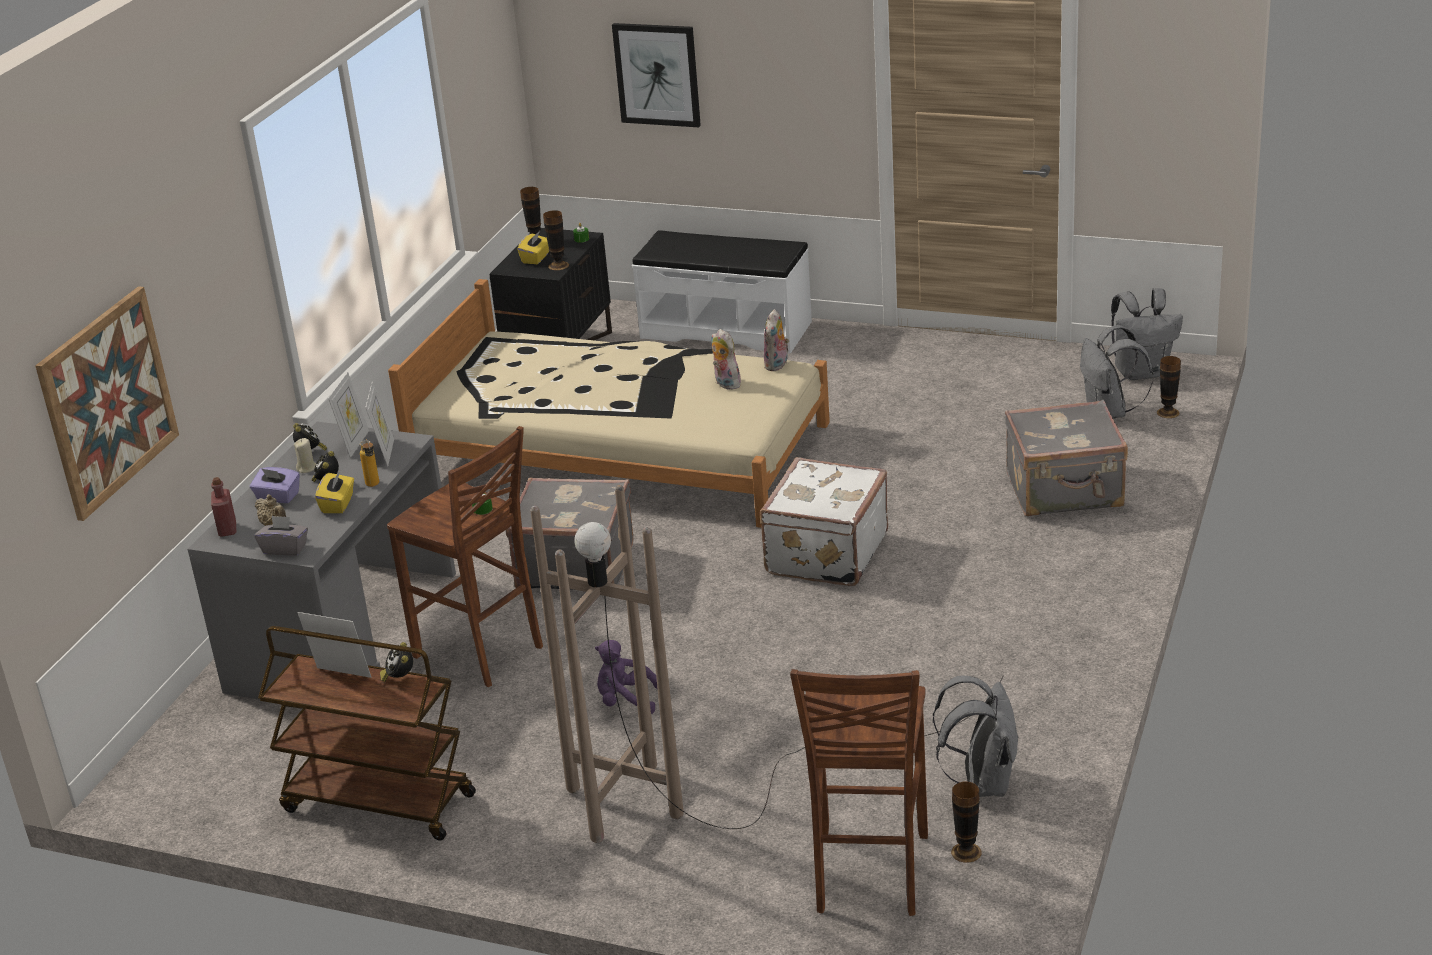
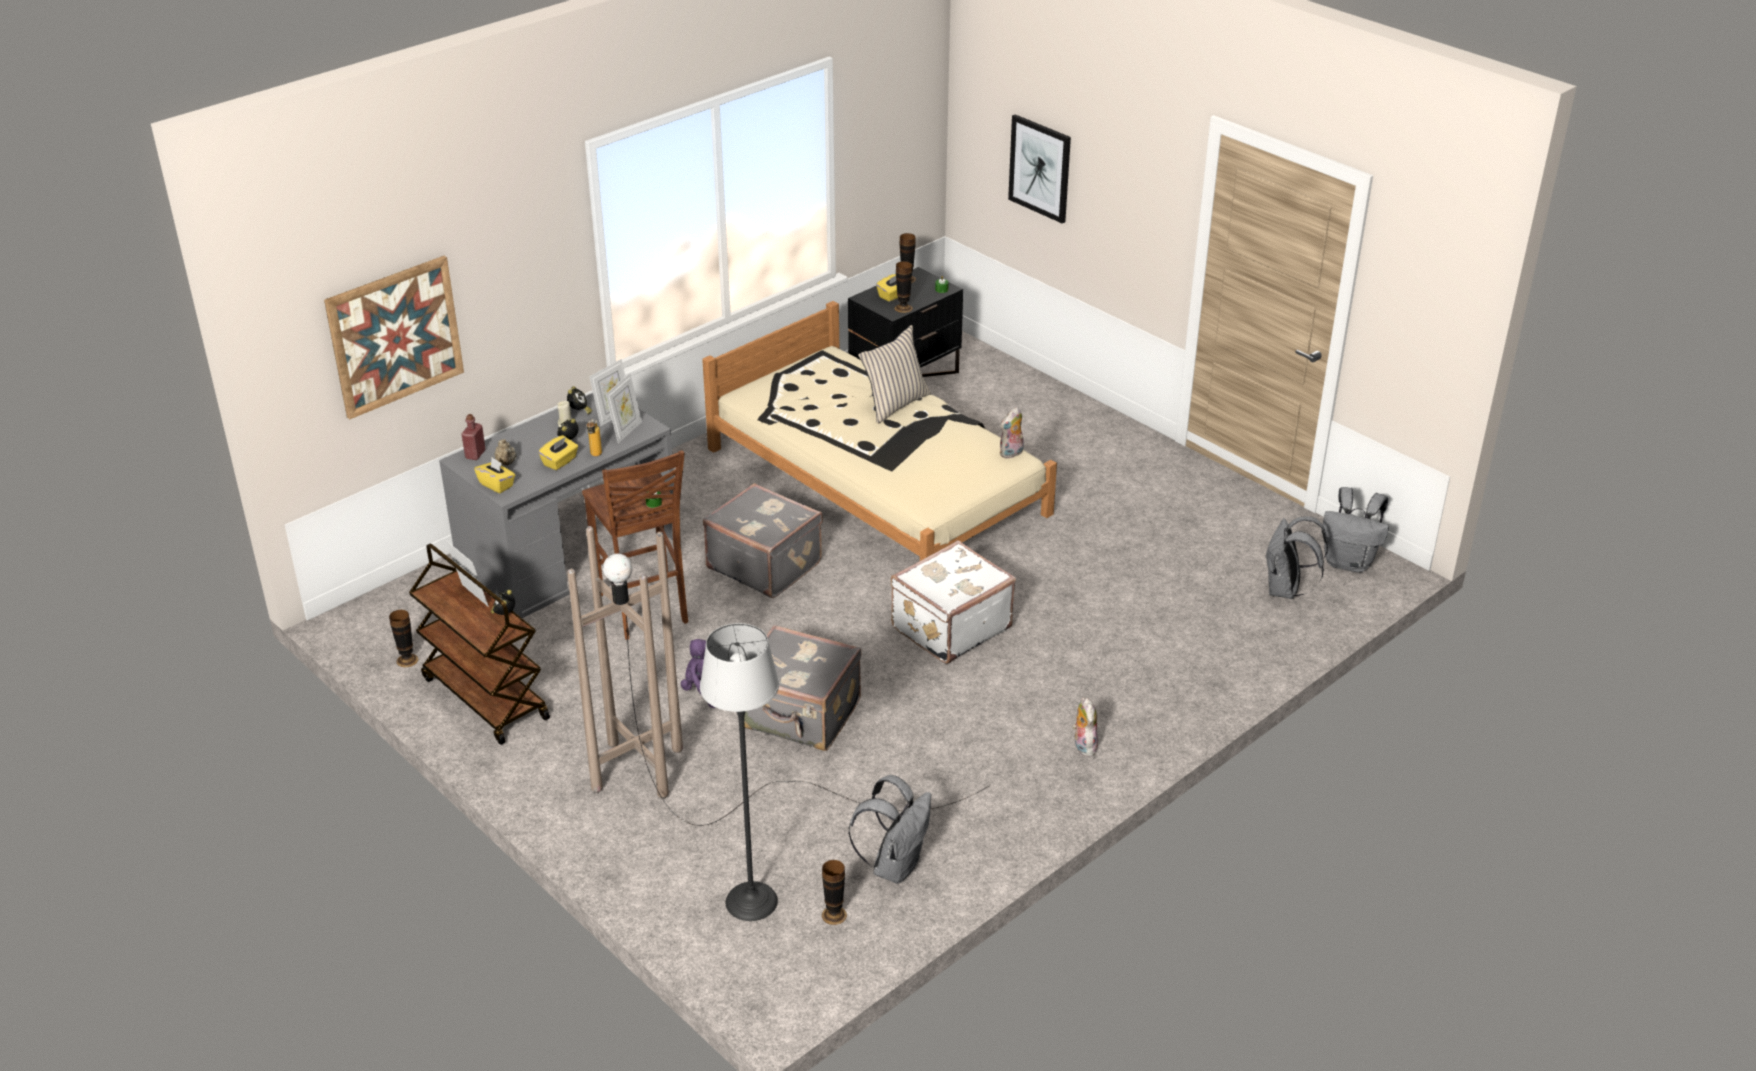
camera: 25 degrees right, 5 degrees up
(277, 497) = (528, 440): purple tissue box -> none
(285, 549) = (497, 485): grey tissue box -> yellow tissue box
(614, 360) = (894, 404): none -> beige pillow
(725, 383) = (958, 455): plush toy -> plush toy (1083, 746)
(726, 329) = (1047, 401): white bench -> none
(868, 875) = (751, 901): brown stool -> floor lamp
(1065, 491) = (1183, 648): grey suitcase -> grey suitcase (800, 716)
(1168, 412) = (1336, 609): vase -> vase (407, 660)

